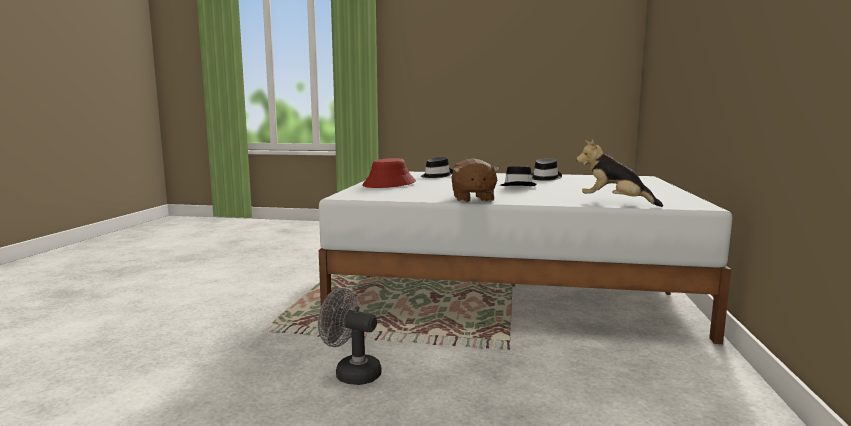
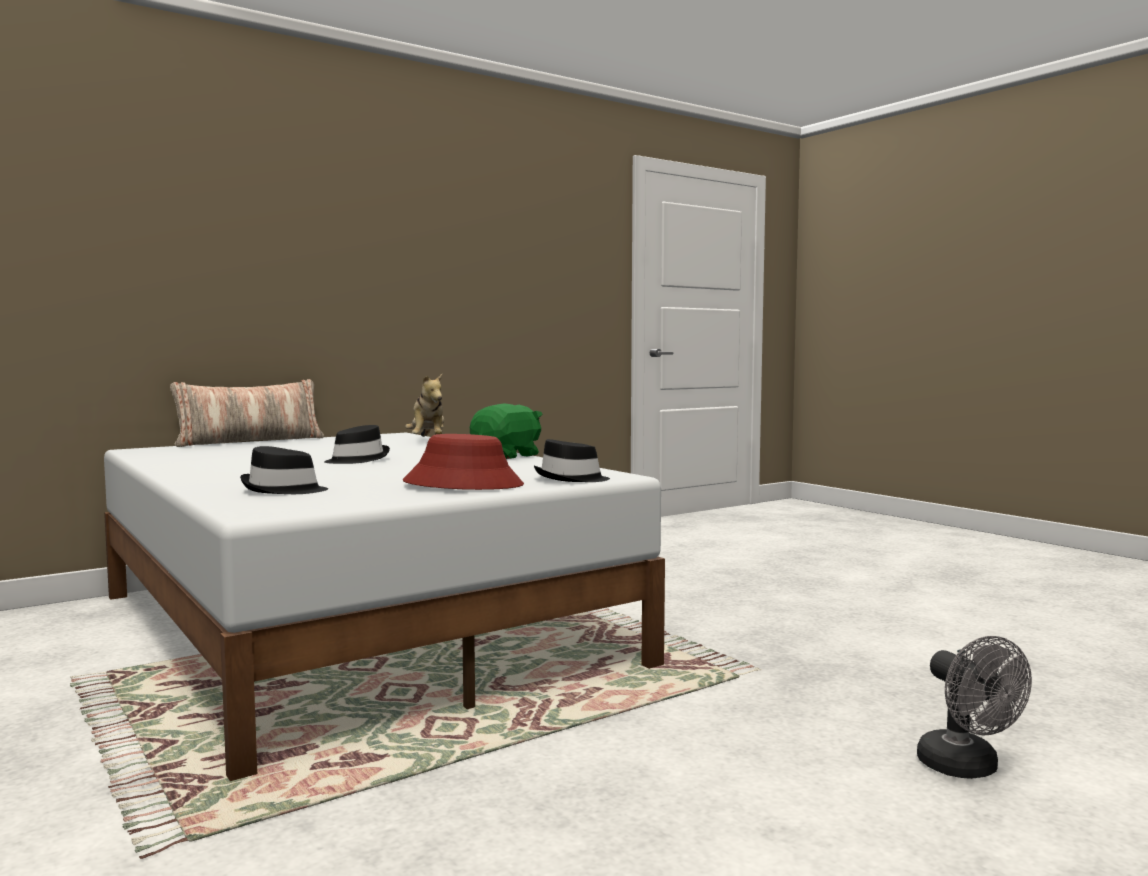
camera: 135 degrees left, 5 degrees down
(351, 373) = (714, 612): grey fan -> grey fan (967, 769)
(472, 199) = (507, 456): brown plush toy -> green plush toy
(544, 178) = (223, 463): black hat -> black hat (571, 479)
(672, 186) = (250, 441): none -> pillow

